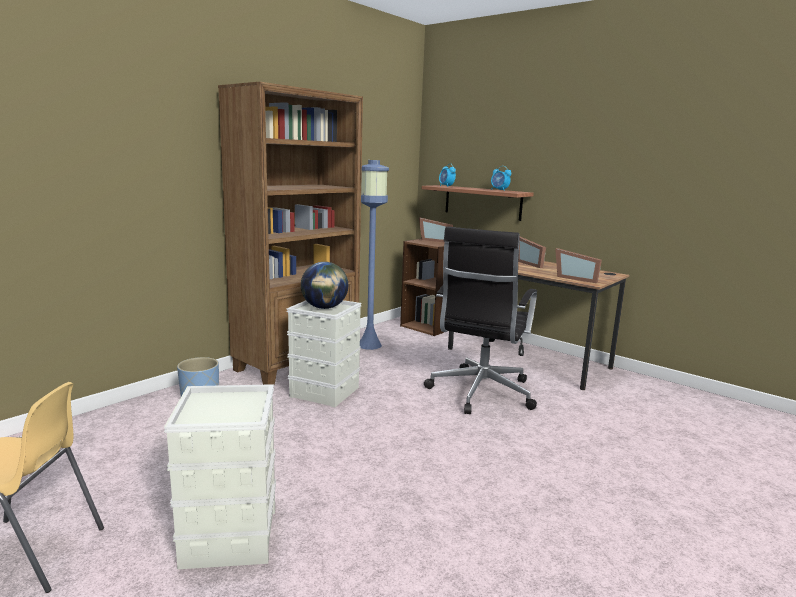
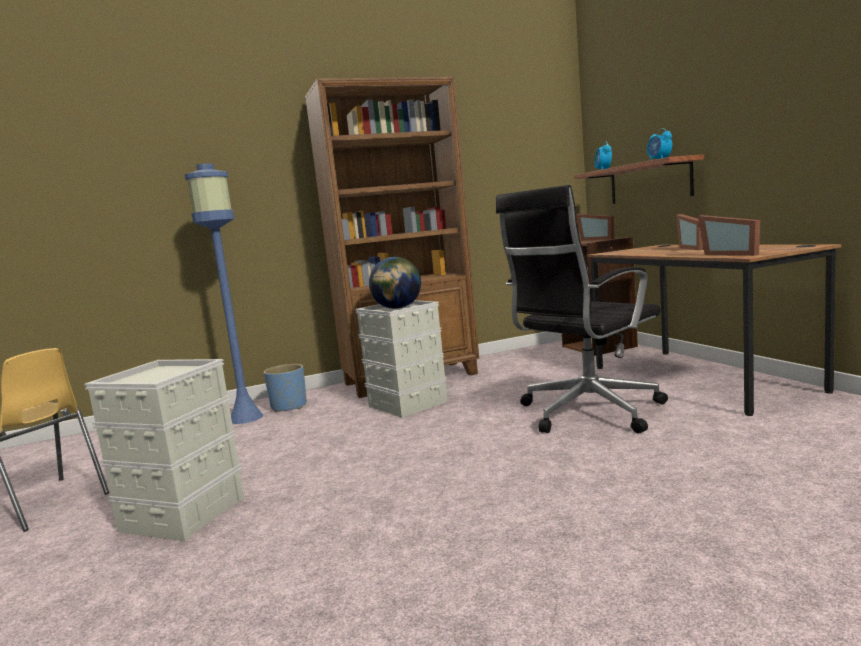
camera: 30 degrees right, 5 degrees down
(370, 345) = (505, 364): blue floor lamp -> blue floor lamp (246, 418)

